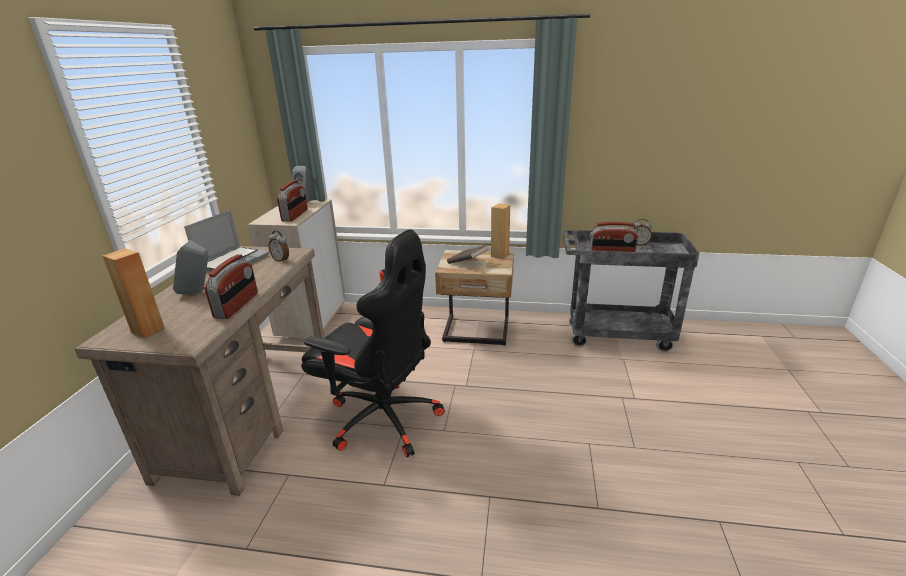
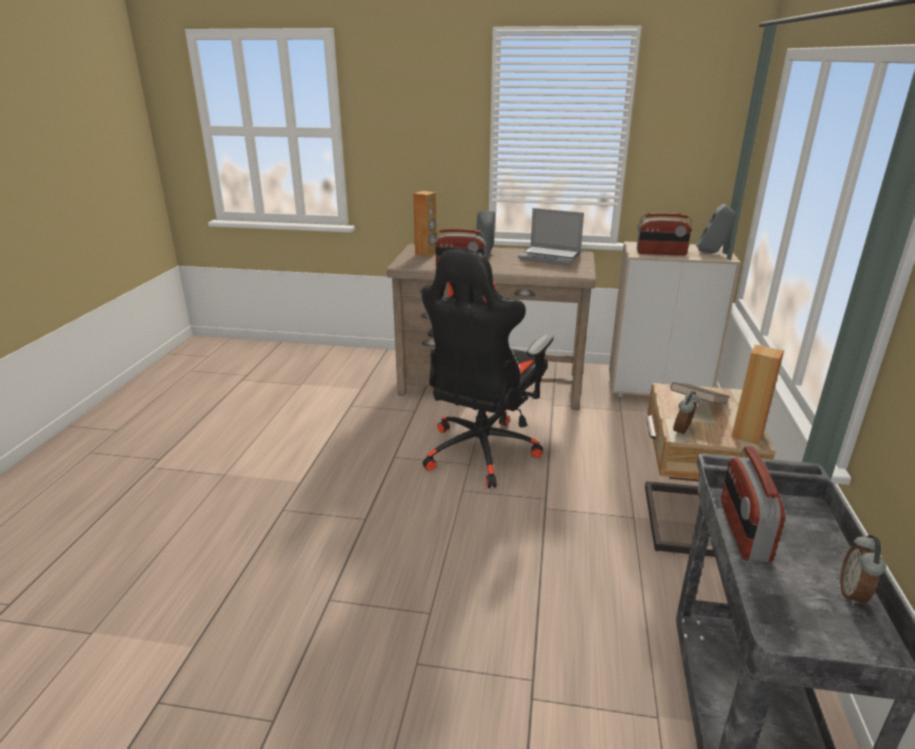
camera: 90 degrees right, 0 degrees up
(281, 260) = (557, 271): alarm clock -> alarm clock (683, 432)

